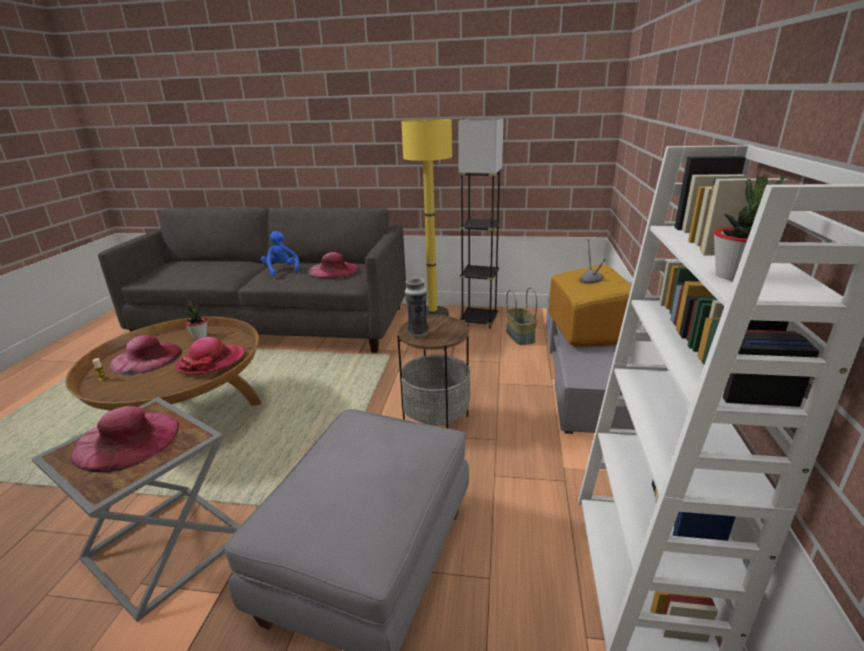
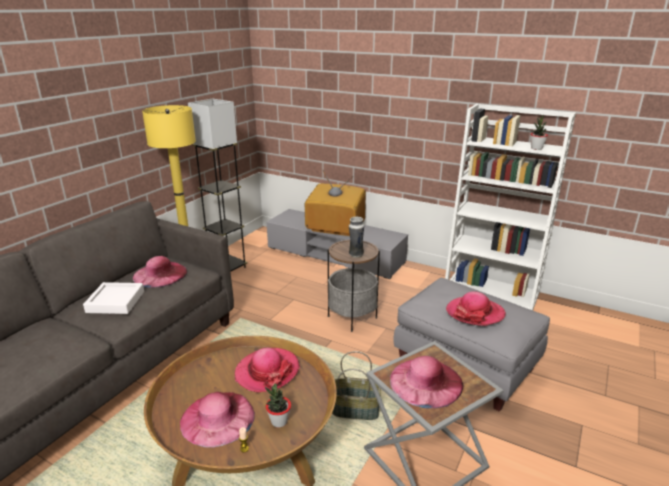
camera: 70 degrees left, 0 degrees up
(200, 336) = (197, 380): potted plant -> potted plant (279, 422)
(281, 270) = (115, 302): blue plush toy -> white tray
(337, 476) = (475, 313): none -> hat
(520, 336) = (270, 260): basket -> basket (356, 409)

